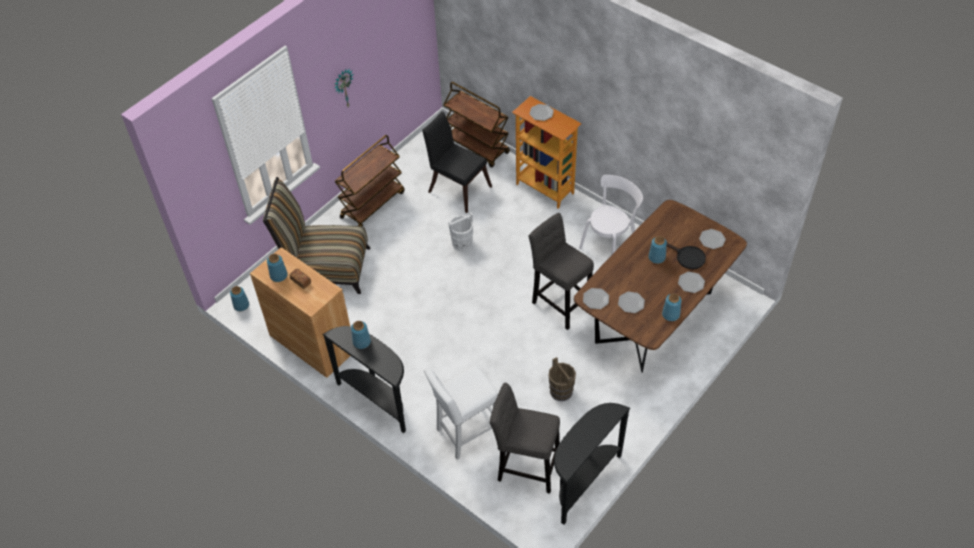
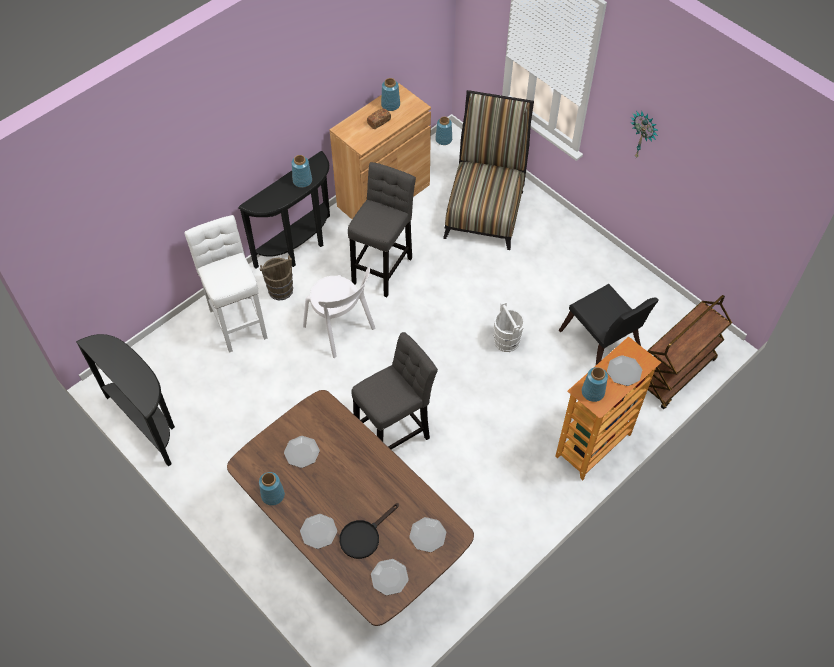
camera: 95 degrees right, 5 degrees up
(372, 204) = (578, 255): brown cart -> none
(457, 187) = (602, 344): black chair -> black chair turned 105 degrees clockwise
(525, 468) = (180, 370): grey stool -> grey stool (383, 267)
(561, 391) = (268, 418): brown bucket -> brown bucket (280, 290)
(595, 299) = (316, 413): plate -> plate (428, 535)
(610, 245) = (484, 510): white chair -> white chair (341, 329)
(656, 257) = (370, 497): blue vase -> blue vase (592, 392)

